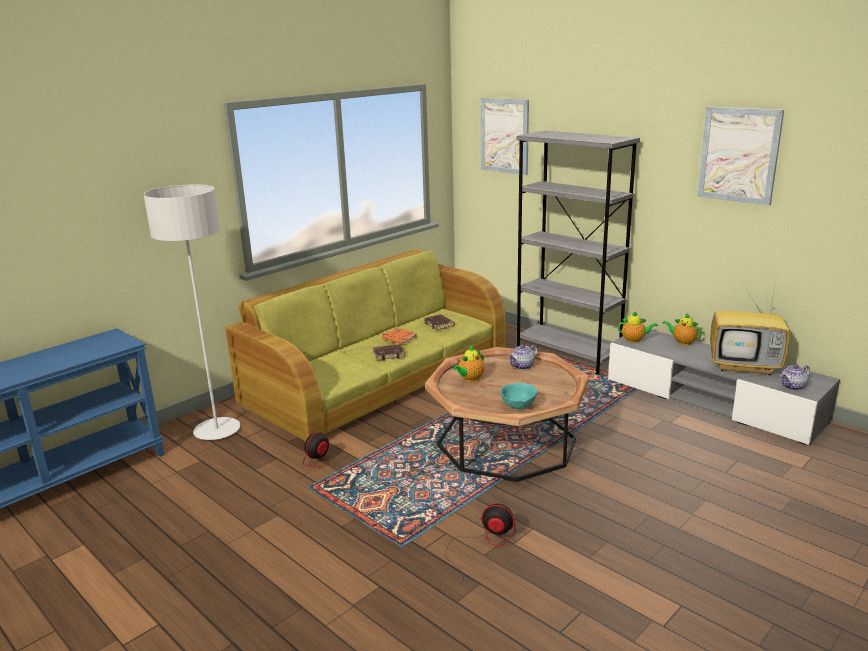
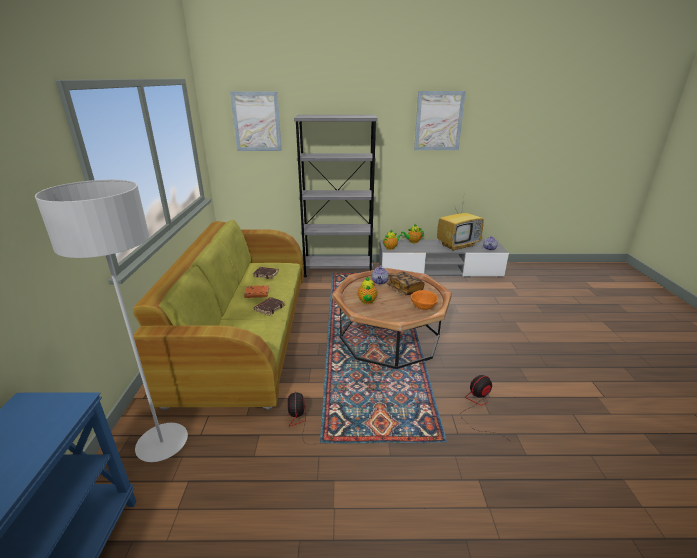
camera: 45 degrees left, 5 degrees up
(518, 406) = (423, 307): turquoise bowl -> orange bowl
(533, 383) = (404, 290): none -> book

